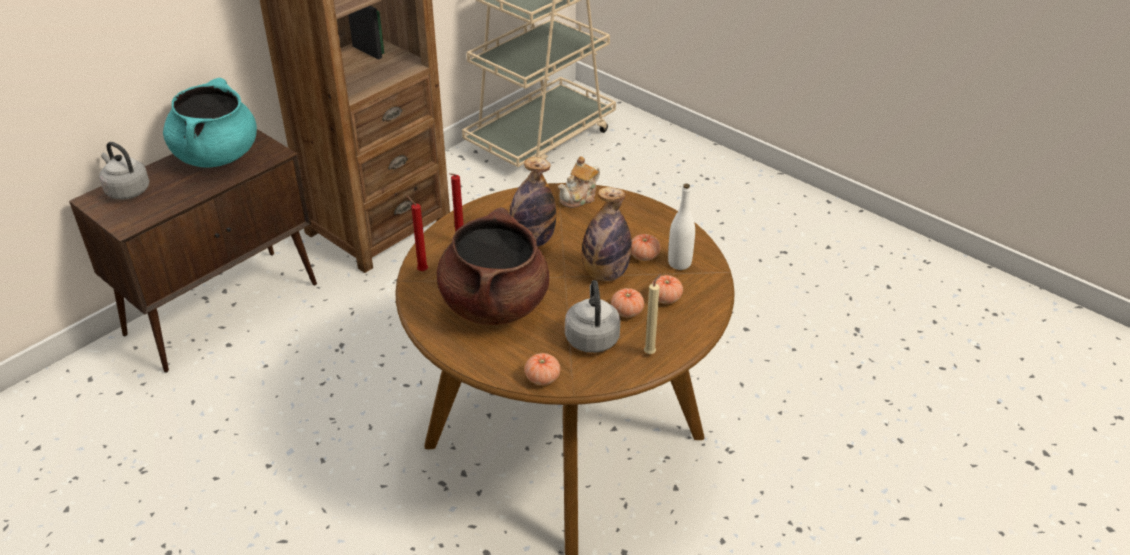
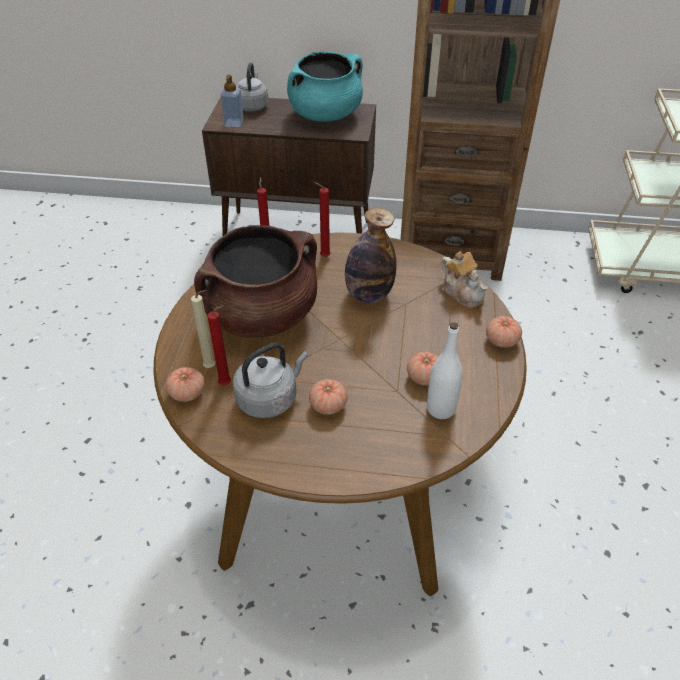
camera: 55 degrees right, 5 degrees up
(142, 215) = (234, 123): none -> soap dispenser
(554, 353) = (227, 384): none -> red candle
(579, 197) = (462, 292): teapot -> teapot turned 135 degrees counterclockwise
(605, 274) = (369, 363): bottle -> none
(651, 352) = (282, 453): beige candle -> beige candle (211, 367)
(665, 298) = (375, 425): tomato -> tomato (501, 340)

